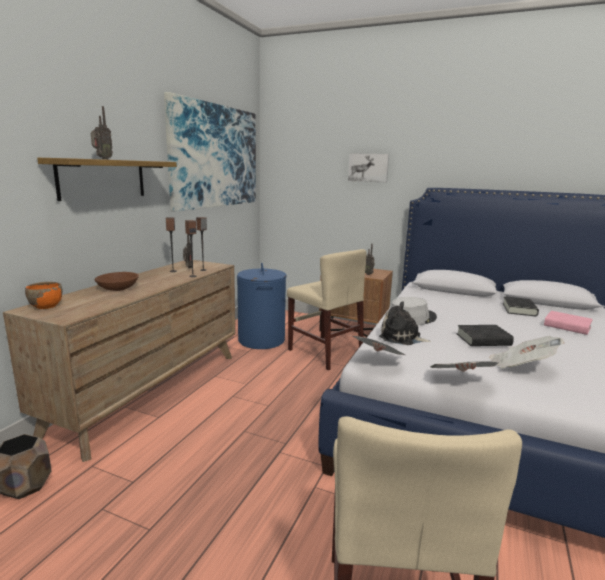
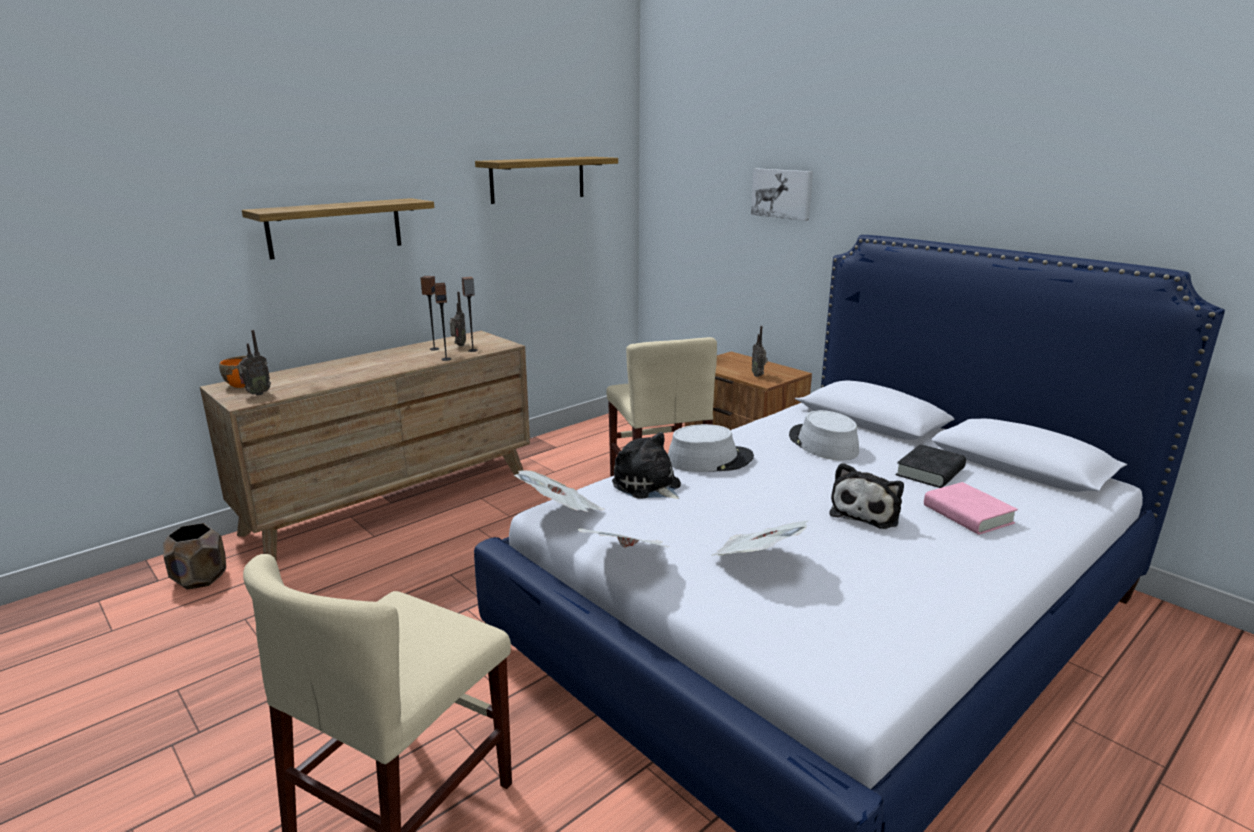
camera: 25 degrees right, 5 degrees up
(102, 159) = (322, 206): radio -> radio (256, 394)
(118, 288) = (340, 368): brown bowl -> none
(215, 156) = (538, 179): picture -> shelf
(261, 340) = (588, 458): blue laundry basket -> none
(451, 303) = (822, 444): none -> grey hat
(483, 340) = (764, 511): black book -> none
(526, 333) = (867, 512): none -> plush toy

